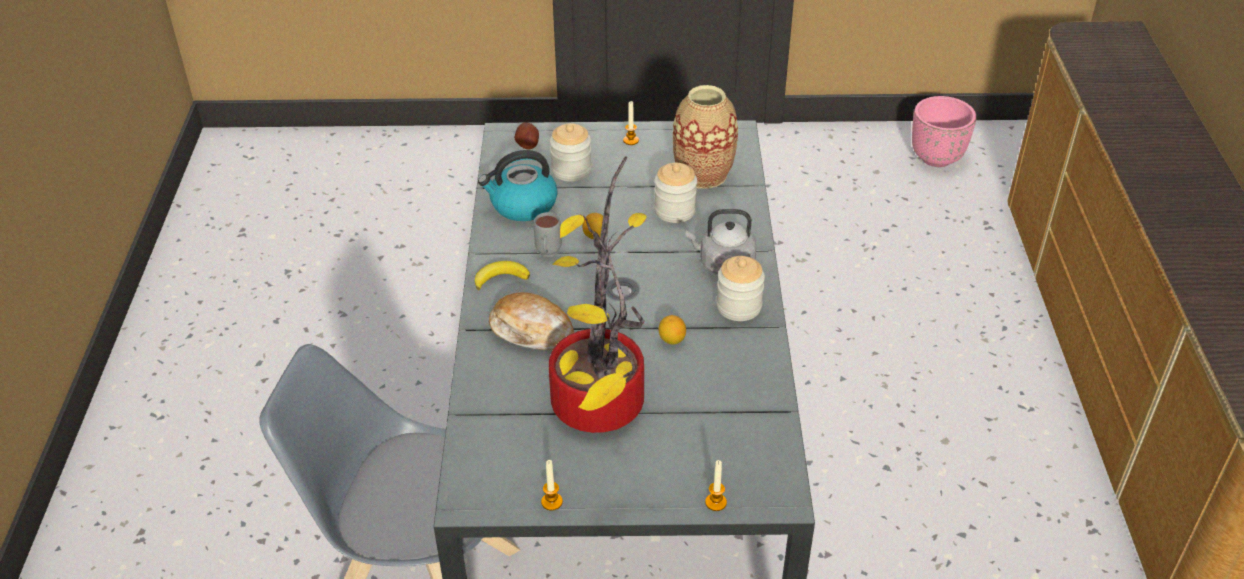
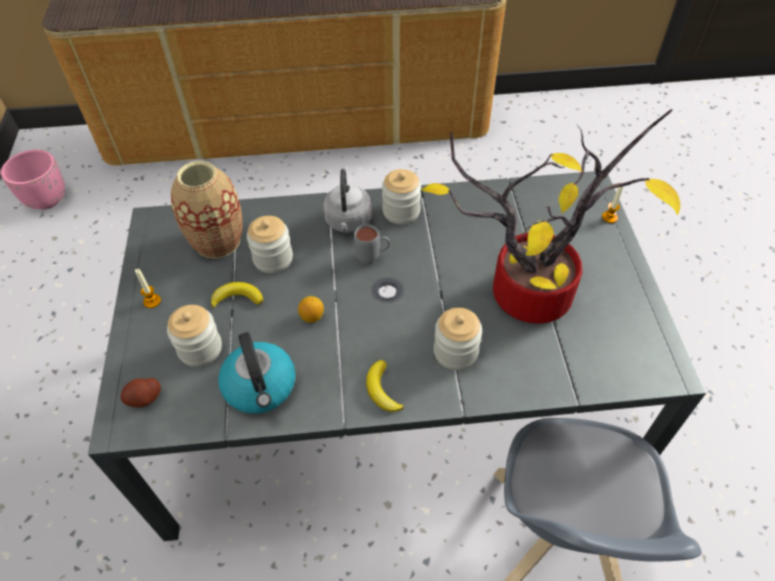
camera: 95 degrees left, 10 degrees up
(532, 331) = (455, 352): bread -> jar
(547, 255) = (343, 353): grey mug -> grey mug (373, 258)
(551, 502) = (647, 312): candle -> none
(626, 189) = (237, 298): none -> banana
(672, 340) = (448, 250): lemon -> none

